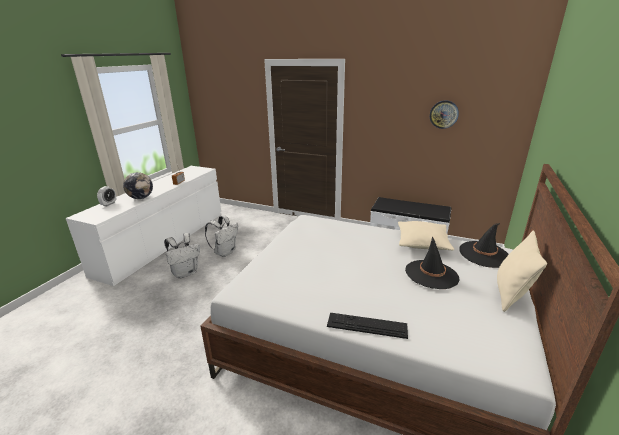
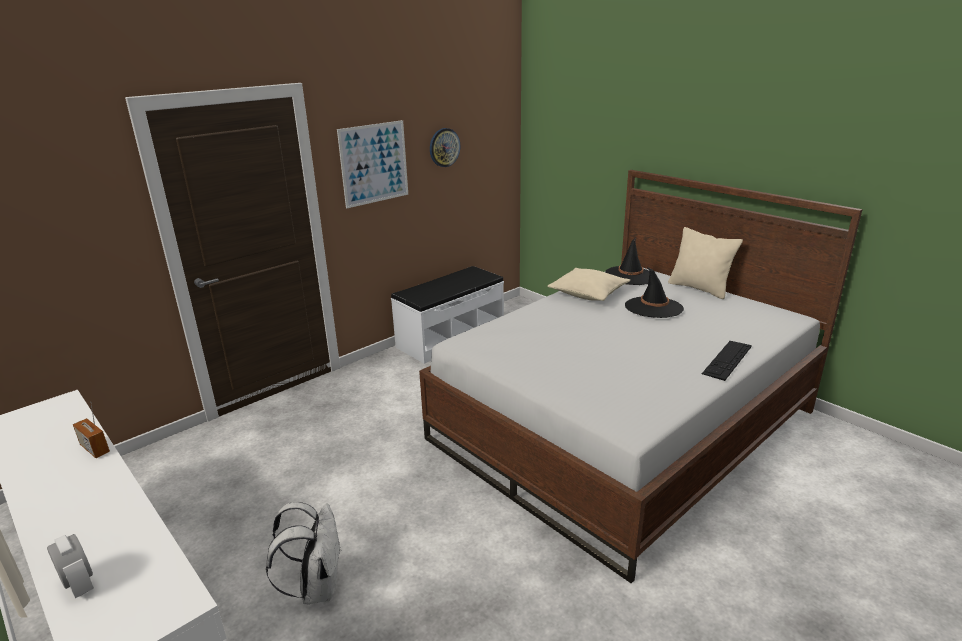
camera: 65 degrees left, 0 degrees up
(141, 198) = (119, 518): globe -> none
(225, 252) = (293, 515): white backpack -> none
(383, 113) = (374, 163): none -> picture

